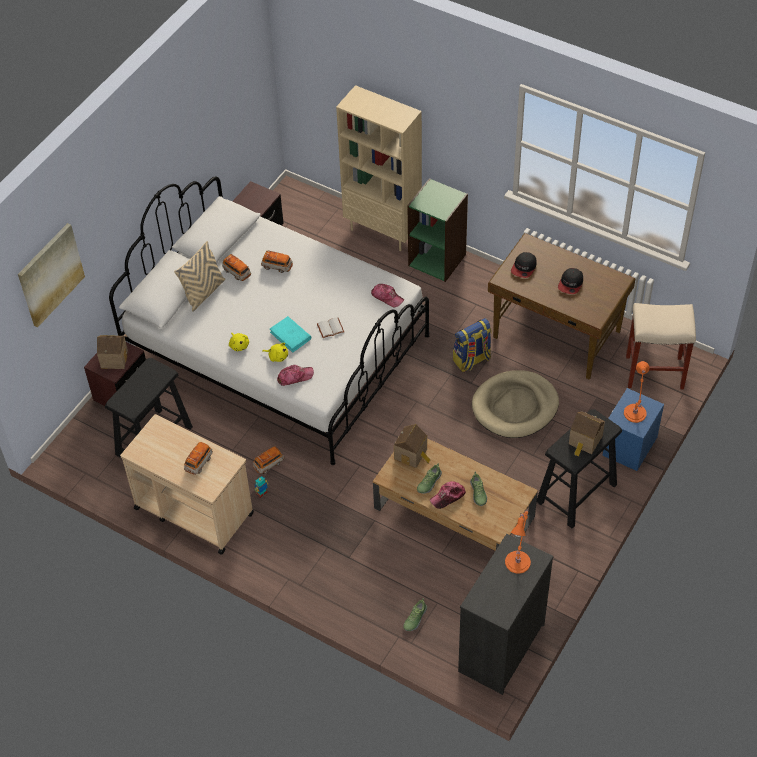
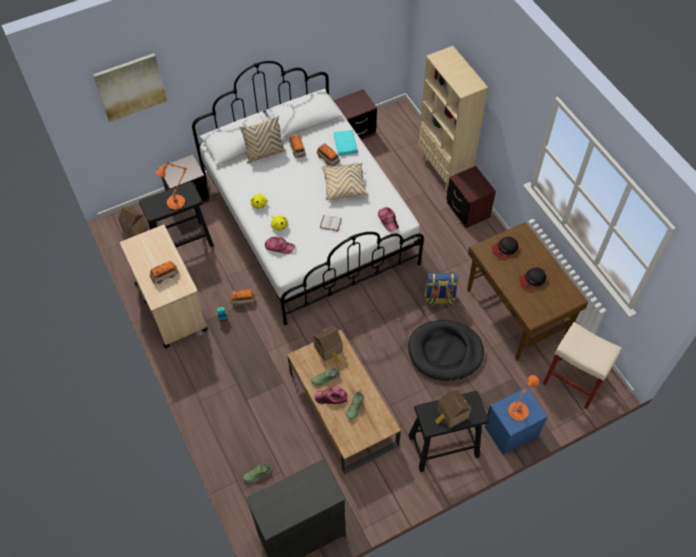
camera: 30 degrees right, 5 degrees up
(114, 358) = (181, 171): toy house -> toy house (135, 226)
(290, 336) = (299, 214): turquoise book -> turquoise book (345, 144)
(315, 285) = (344, 185): none -> beige pillow
(437, 259) = (467, 210): green bookcase -> brown nightstand
(515, 407) = (445, 352): beige dog bed -> black dog bed
(518, 560) = (316, 486): orange table lamp -> orange table lamp (177, 201)

